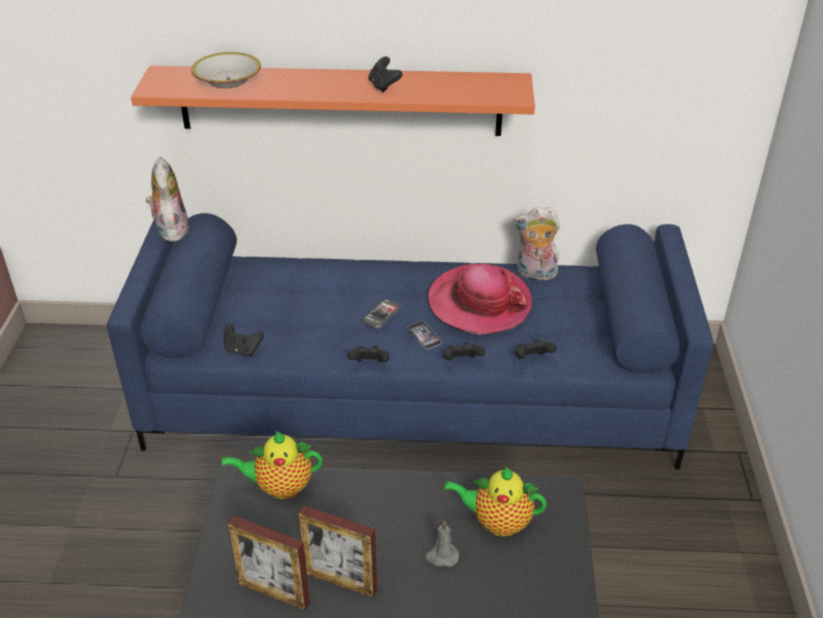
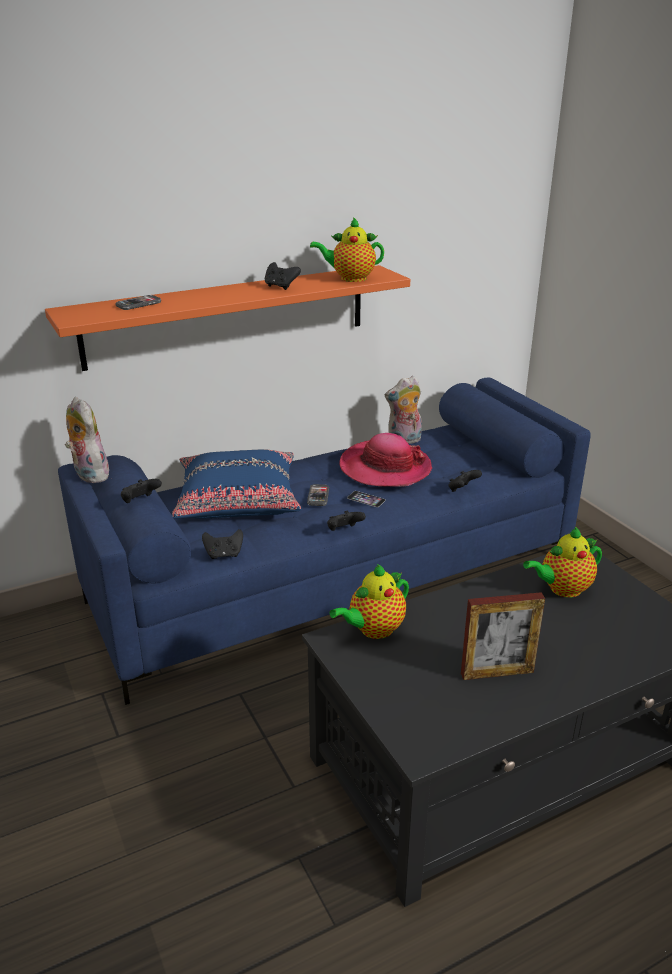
camera: 30 degrees left, 10 degrees down
(228, 80) = (138, 304): bowl -> phone
(274, 593) = (454, 703): picture frame -> none
(308, 291) = (237, 499): none -> blue pillow
(441, 556) = (550, 625): grey candle -> none
(462, 362) = (413, 507): black game controller -> black game controller (140, 501)
(469, 90) = (350, 278): none -> teapot

